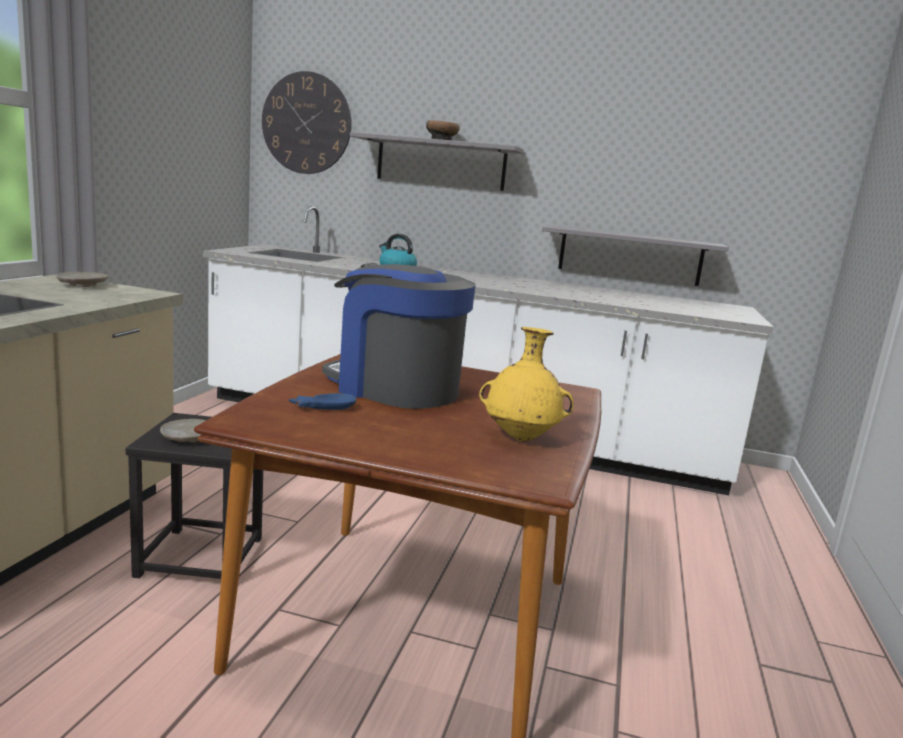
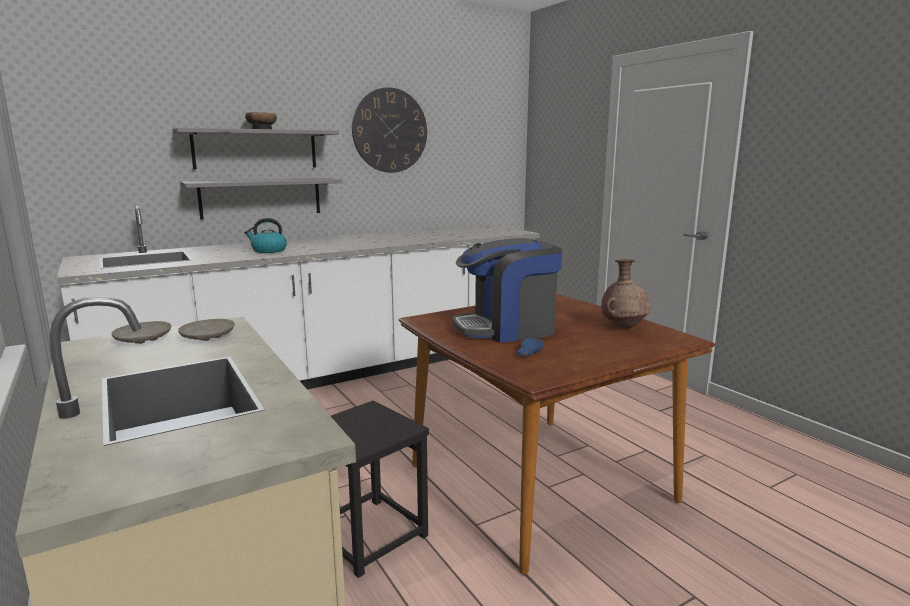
camera: 45 degrees left, 0 degrees up
(188, 438) = (368, 433): beige plate -> beige plate (207, 337)
(306, 123) = (94, 119): wall clock -> wall clock (390, 130)
(522, 438) = (624, 327): yellow vase -> brown vase
(630, 255) = (415, 203): grey shelf -> grey shelf (261, 197)

